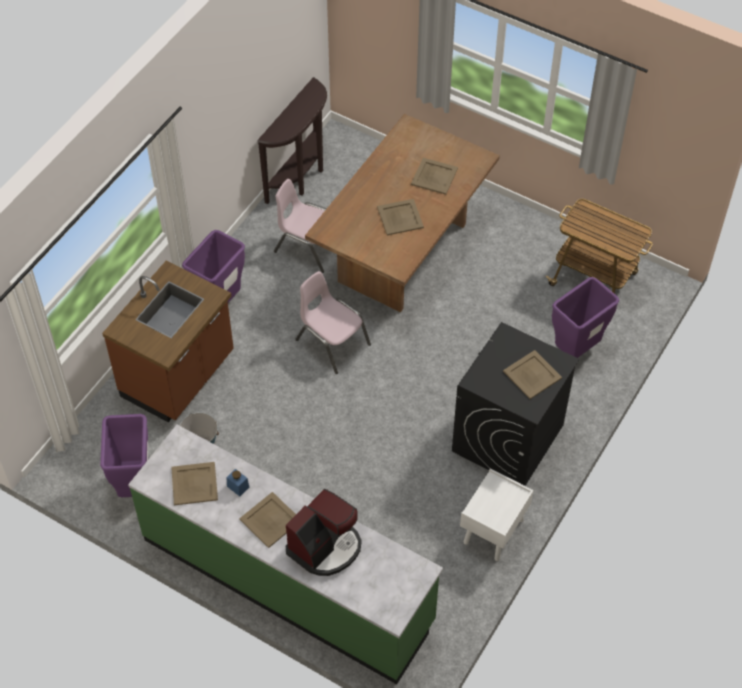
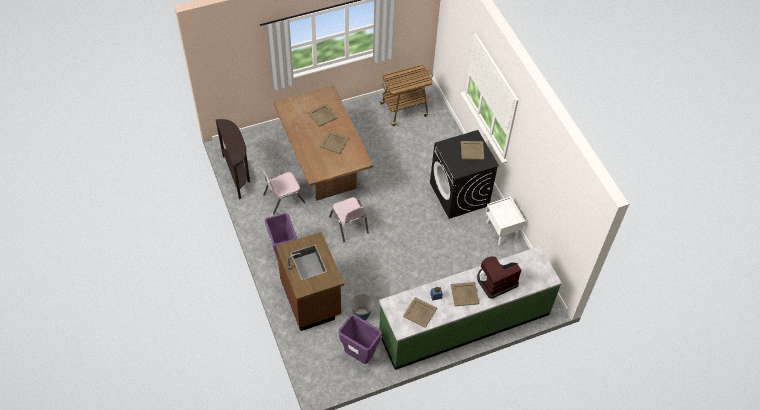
camera: 55 degrees left, 0 degrees up
(325, 547) = (496, 281): coffee machine -> coffee machine turned 105 degrees counterclockwise
(332, 342) = (349, 225): pink chair -> pink chair turned 105 degrees counterclockwise
(577, 349) = (435, 140): purple trash can -> none

